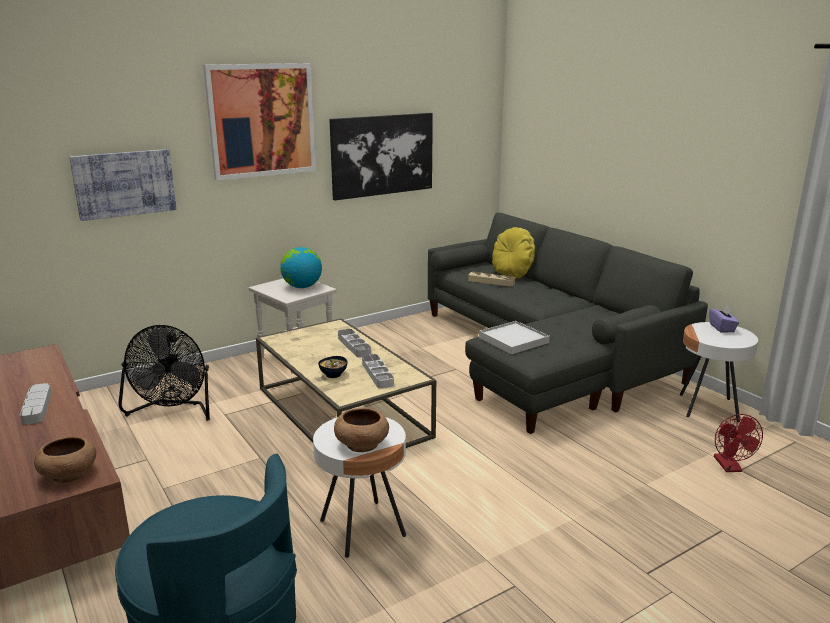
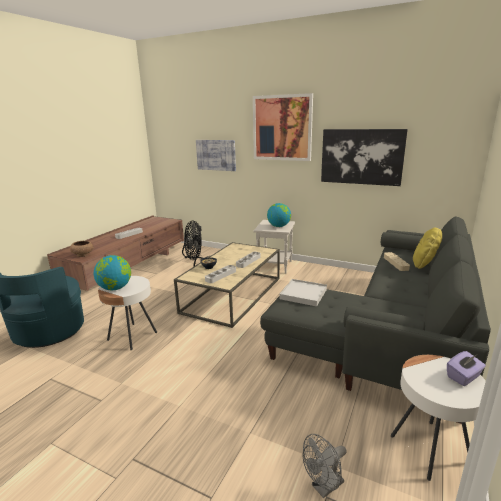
camera: 60 degrees right, 0 degrees up
(361, 444) = (115, 288): brown bowl -> globe
(730, 467) = (324, 487): red fan -> grey fan

